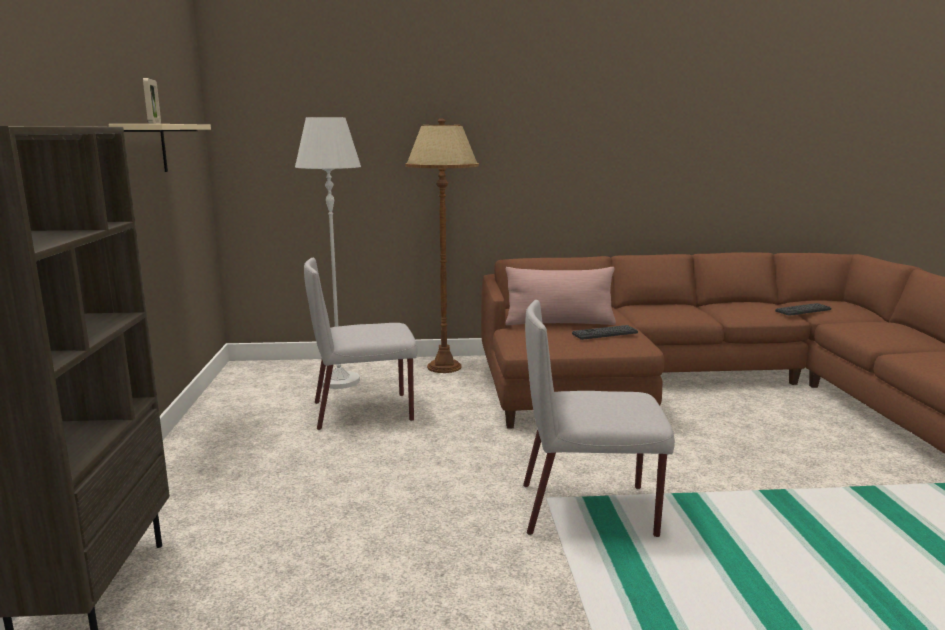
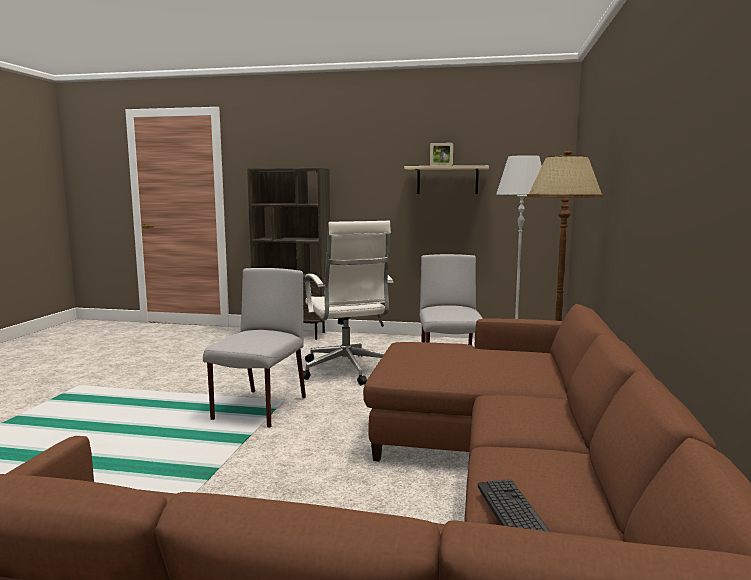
camera: 105 degrees right, 5 degrees down
(389, 475) = (347, 371): none -> white office chair
(559, 323) = (467, 356): pink pillow -> none
(605, 333) = (422, 365): keyboard -> none

